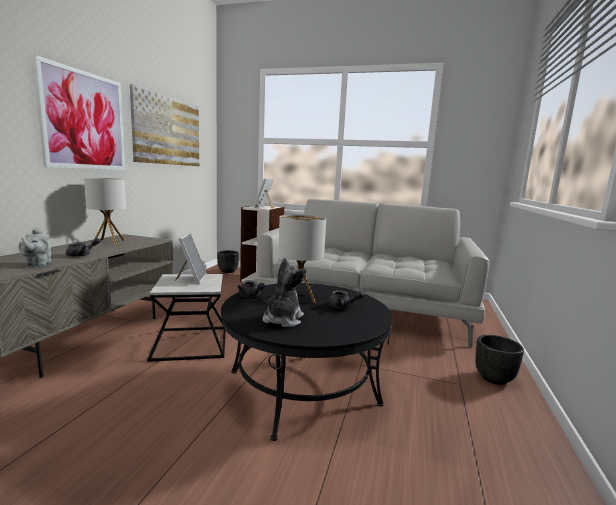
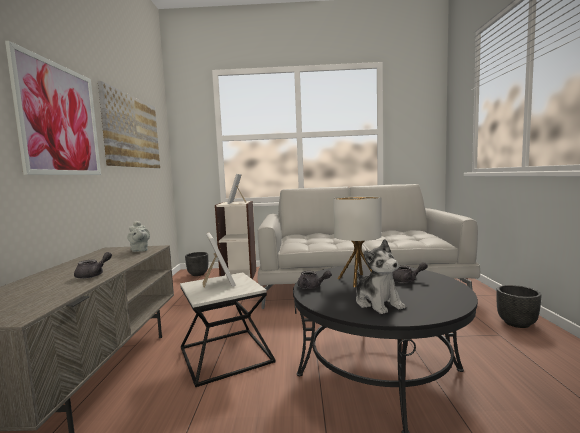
camera: 15 degrees left, 5 degrees down
(37, 264) = (52, 293): grey teapot -> grey teapot (139, 250)
(109, 241) = (101, 257): table lamp -> none
(282, 320) = (378, 303): plush toy -> plush toy turned 150 degrees clockwise

